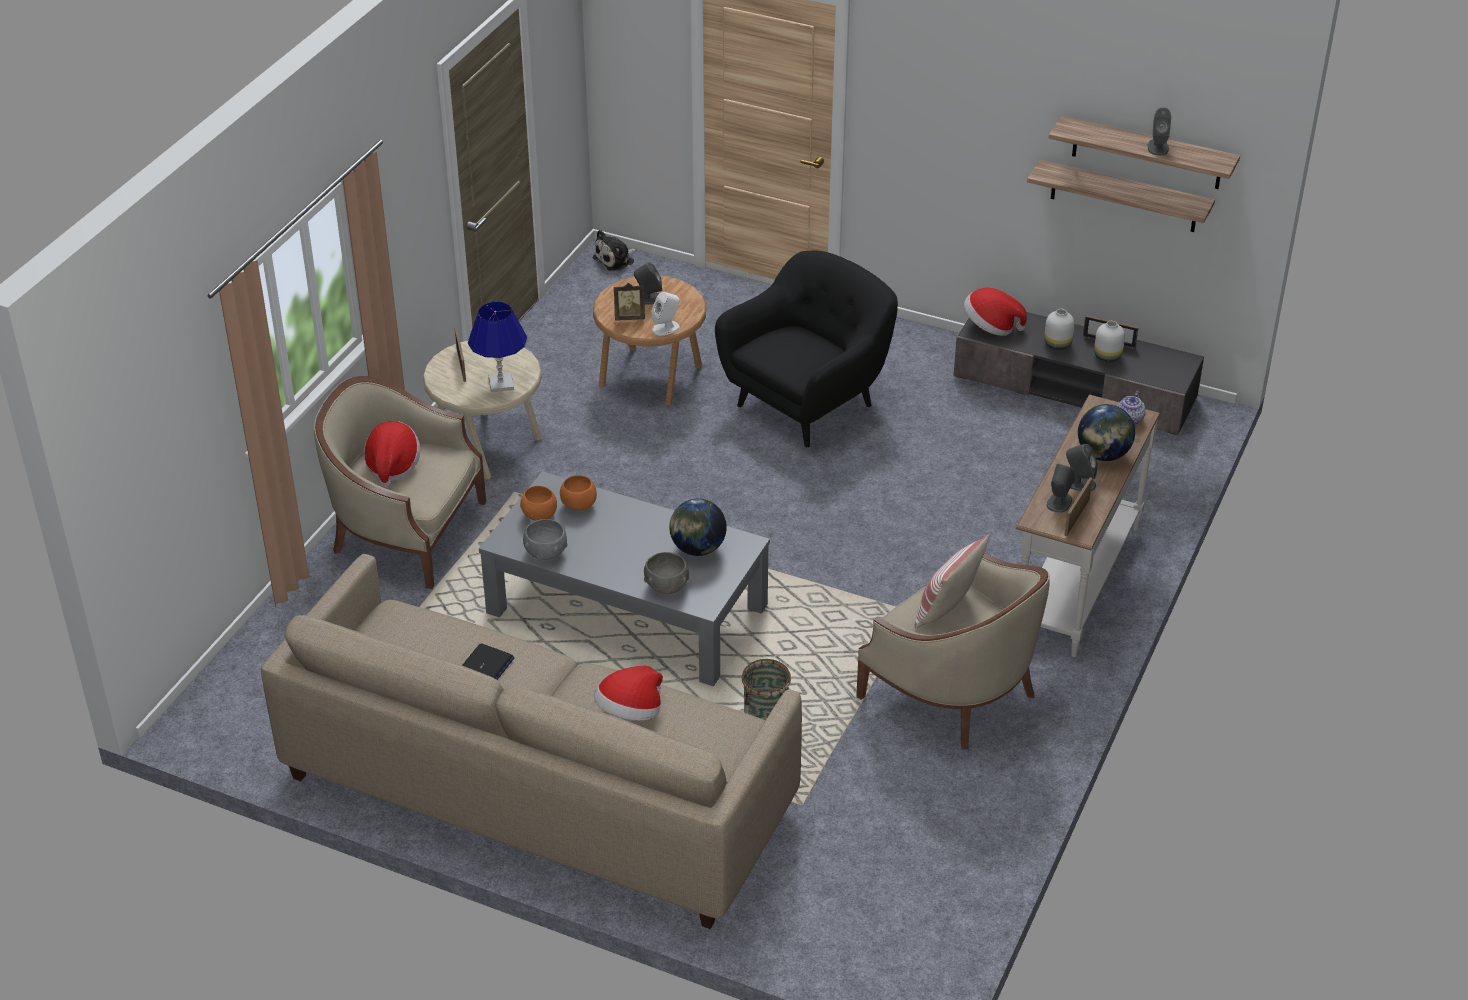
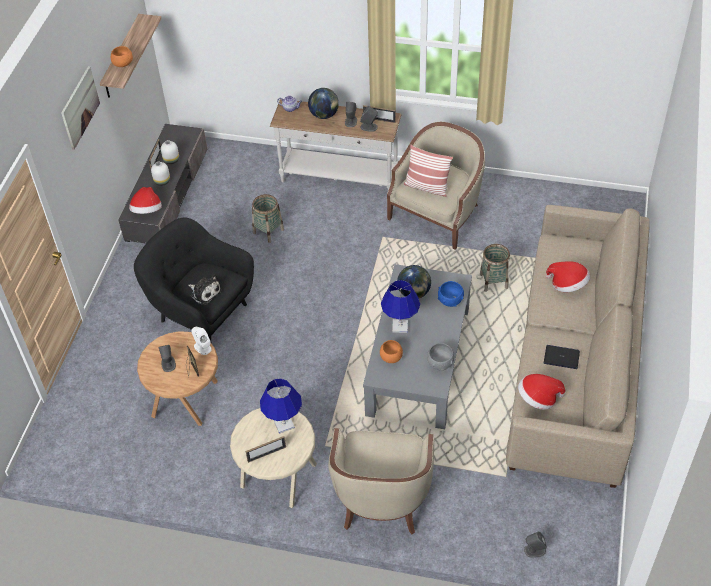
camera: 100 degrees left, 10 degrees up
(392, 466) = (378, 471): hat -> hat (538, 398)
(539, 516) = (407, 375): orange bowl -> orange bowl (123, 64)
(616, 259) = (38, 453): plush toy -> plush toy (205, 292)
(635, 523) = (400, 326): none -> blue table lamp
(666, 586) = (450, 300): grey bowl -> blue bowl
(961, 485) = (268, 231): none -> basket
(992, 88) = (80, 107): none -> picture
(1124, 196) = (124, 91): shelf -> none
(1158, 147) = (134, 43): grey speaker -> grey speaker (534, 550)

